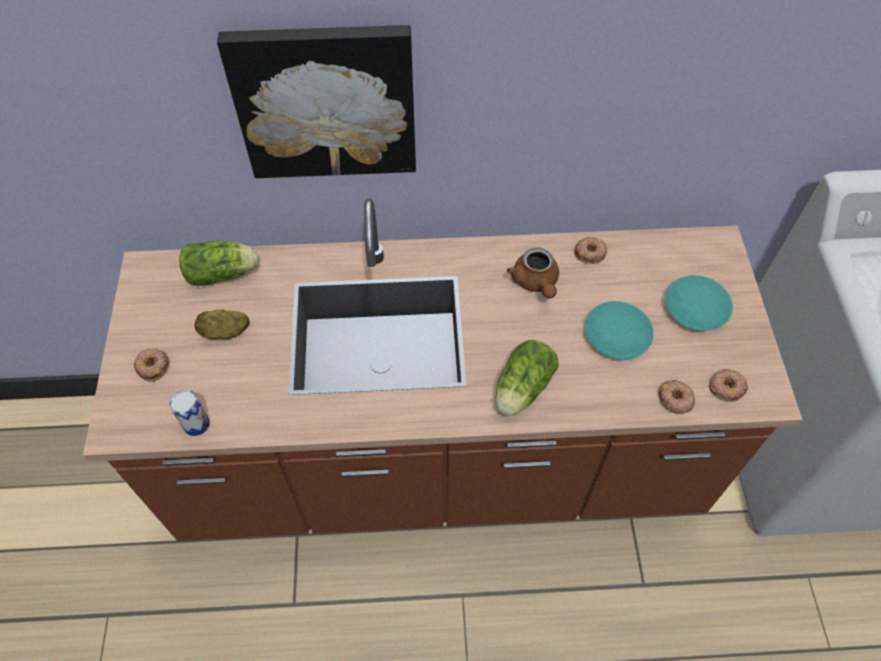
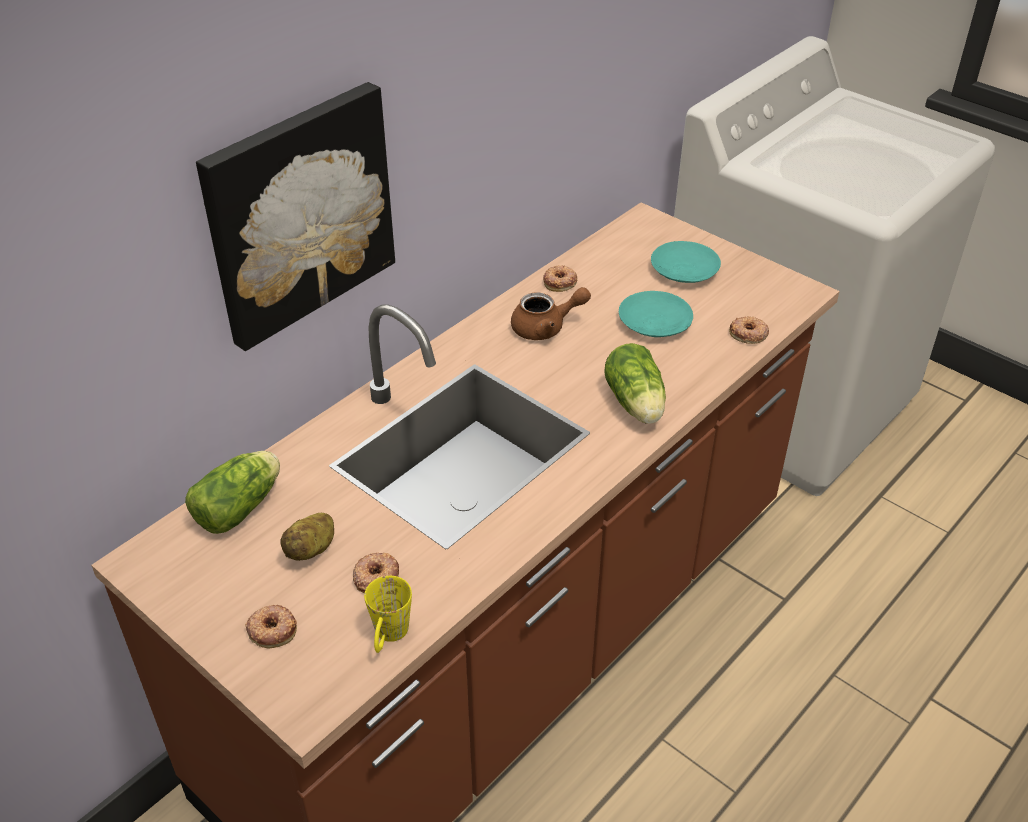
camera: 45 degrees left, 15 degrees down
(196, 424) = (389, 637): can -> yellow mug
(535, 283) = (546, 328): brown teapot -> brown teapot turned 45 degrees counterclockwise
(726, 387) = (770, 304): donut -> donut (376, 576)

